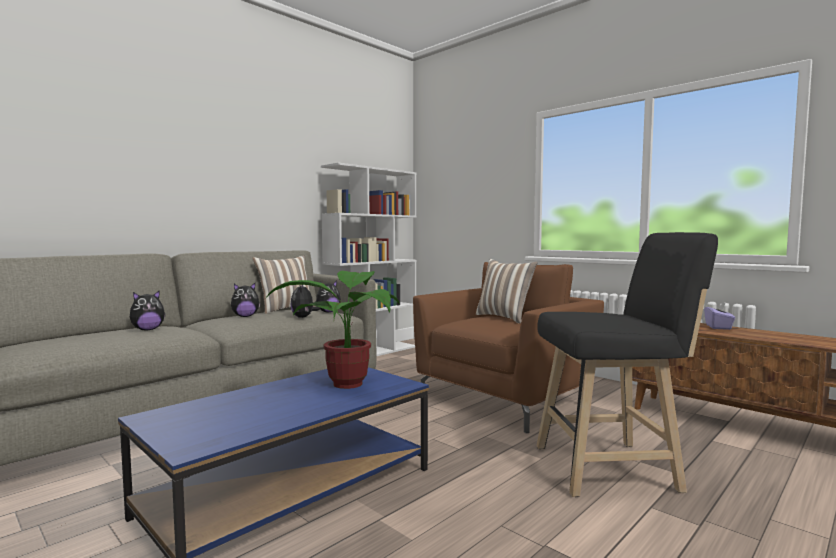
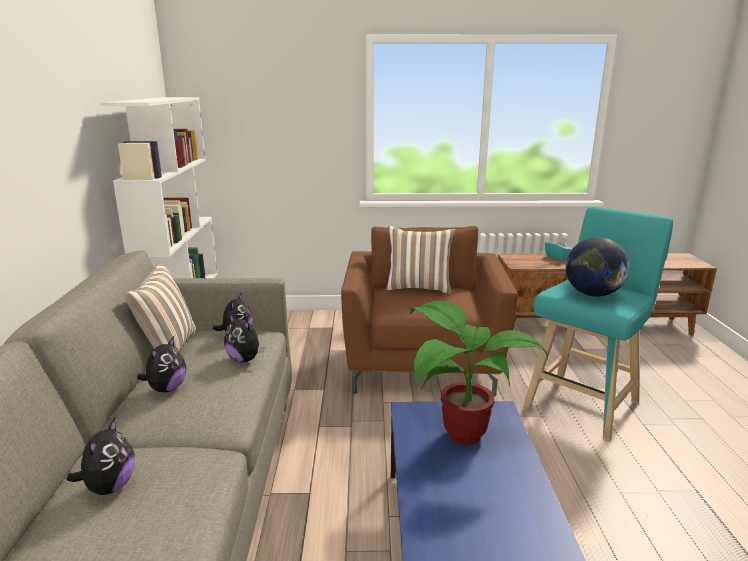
camera: 45 degrees left, 15 degrees up
(587, 315) = (592, 294): none -> globe
(612, 468) = (584, 402): black stool -> turquoise stool
(718, 327) = (558, 257): purple tissue box -> turquoise tissue box

